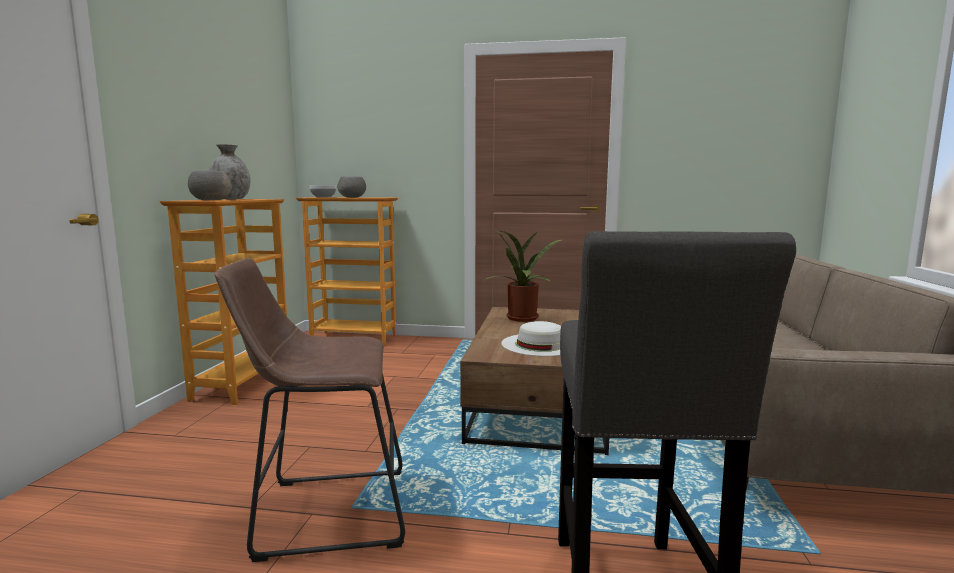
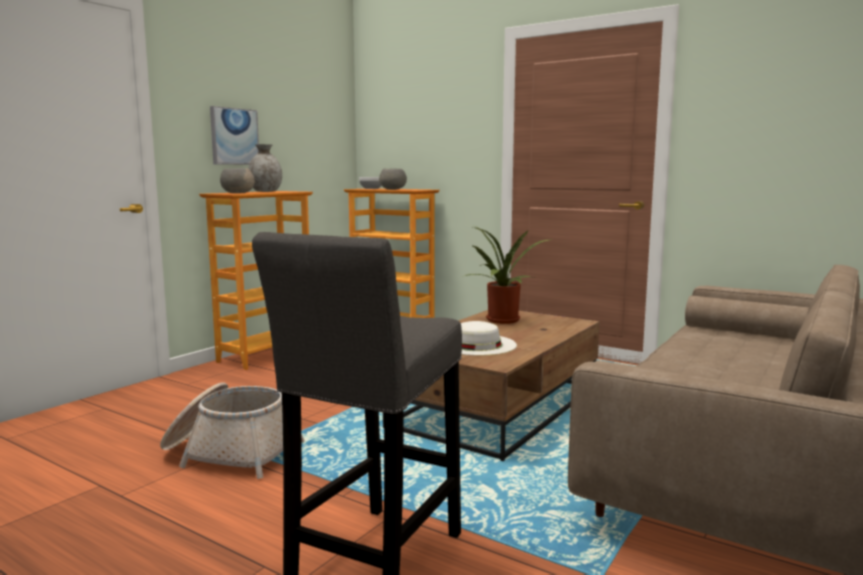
camera: 25 degrees right, 0 degrees up
(190, 134) = (234, 136): none -> picture
(324, 512) = (230, 452): brown stool -> basket

